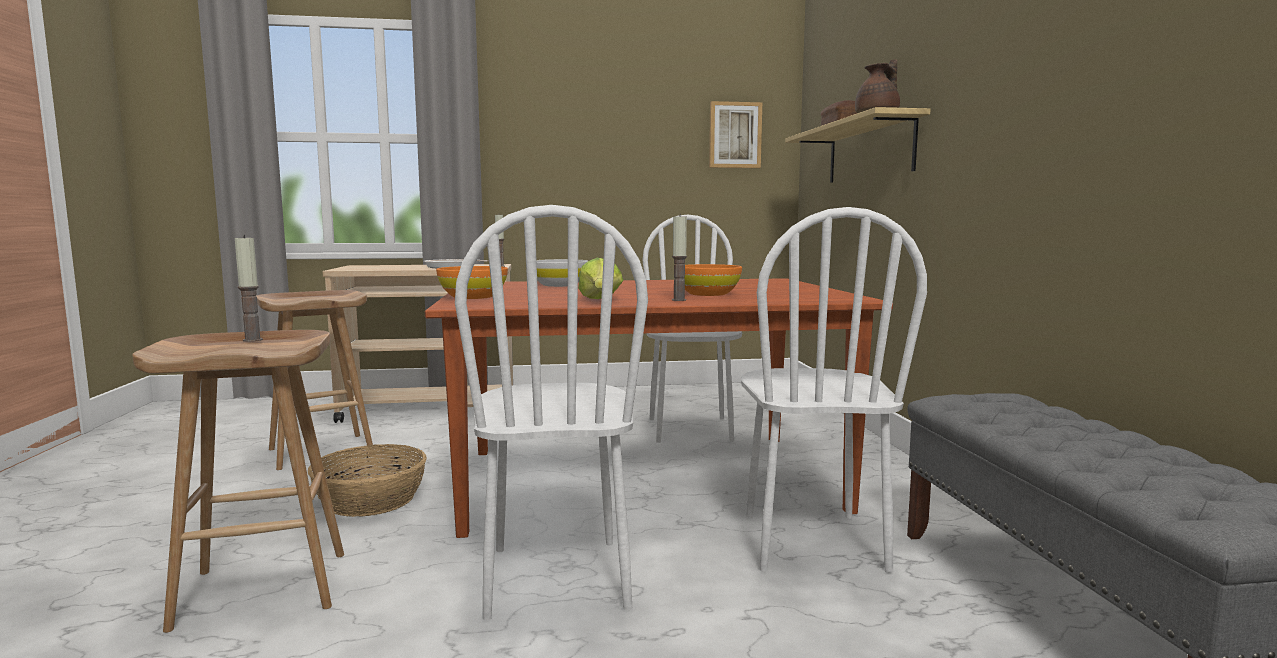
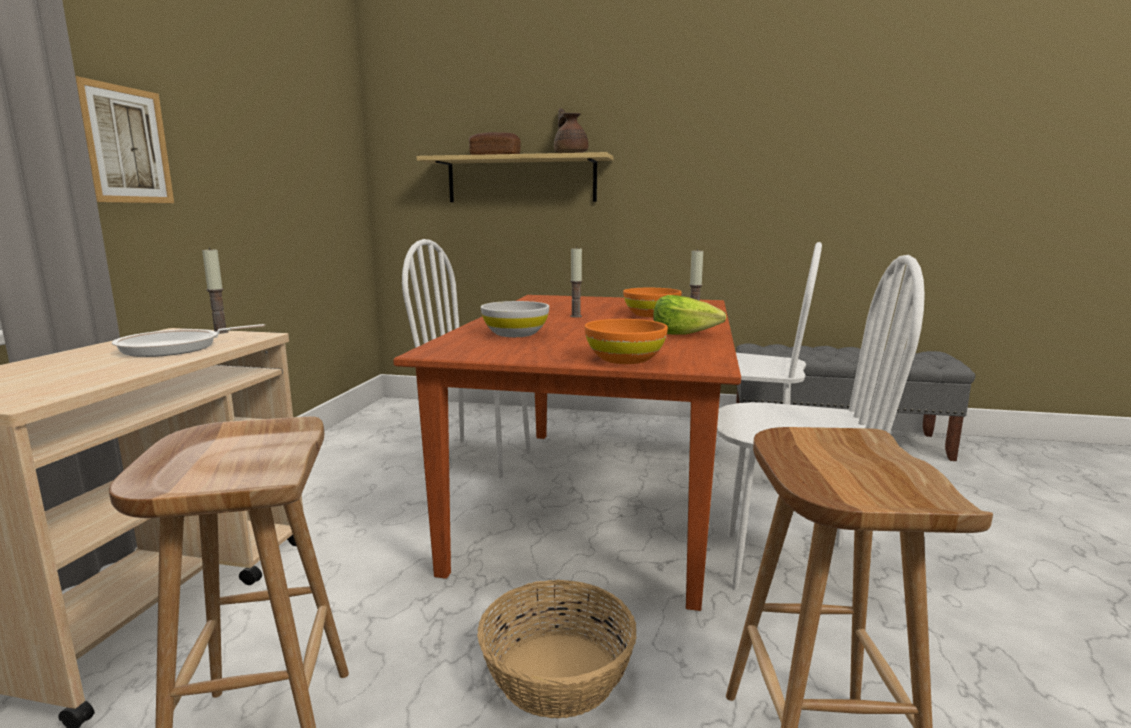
camera: 70 degrees left, 5 degrees up
(252, 340) = (827, 462): candle -> candle (576, 316)
(734, 135) = (327, 142): picture -> picture (122, 145)

